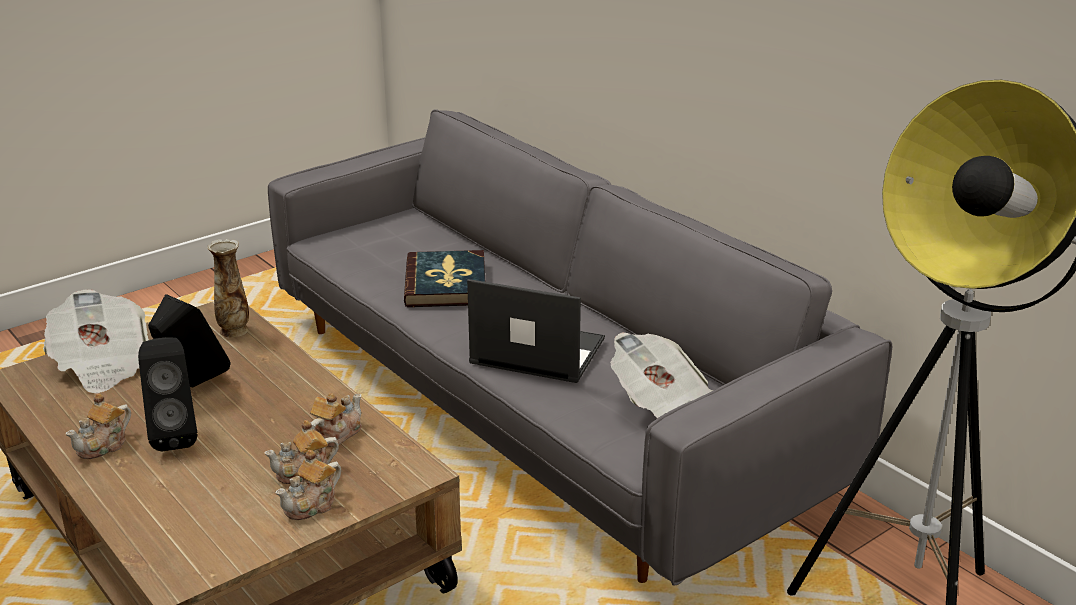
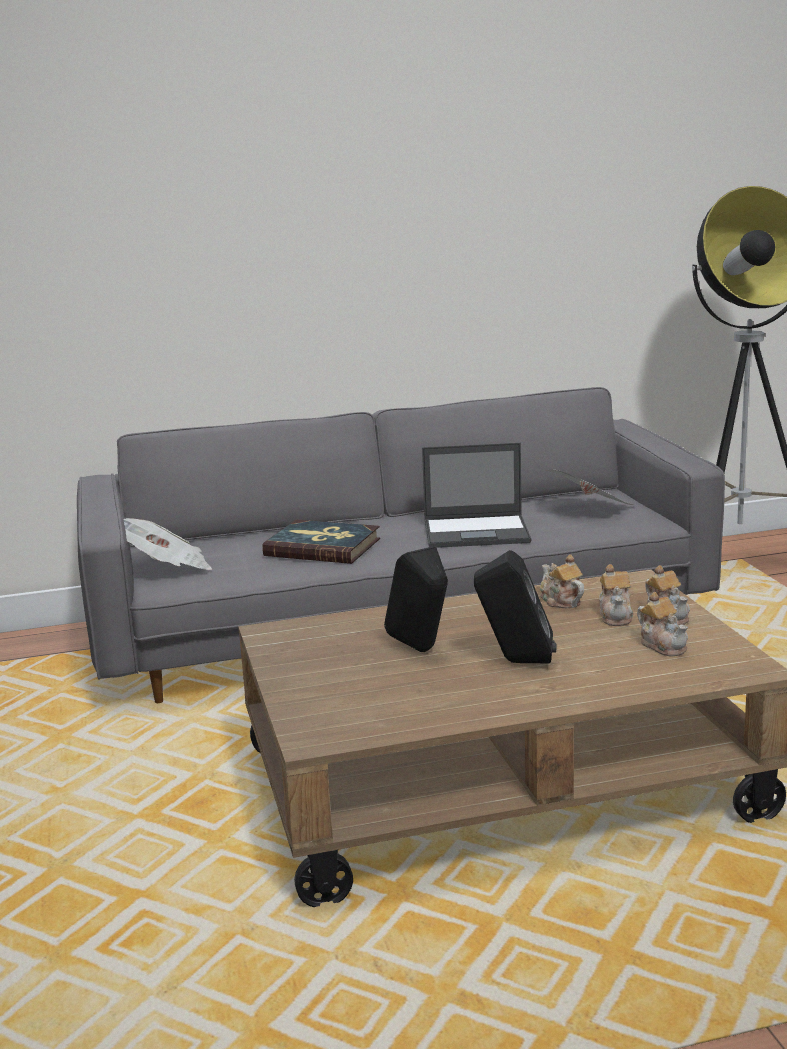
camera: 65 degrees left, 10 degrees down
(102, 365) = (334, 692): newspaper -> newspaper (166, 568)
(104, 446) = (510, 694): teapot -> teapot (663, 645)
(234, 330) = (322, 629): vase -> none
(535, 351) = (478, 532): laptop -> laptop turned 135 degrees counterclockwise

